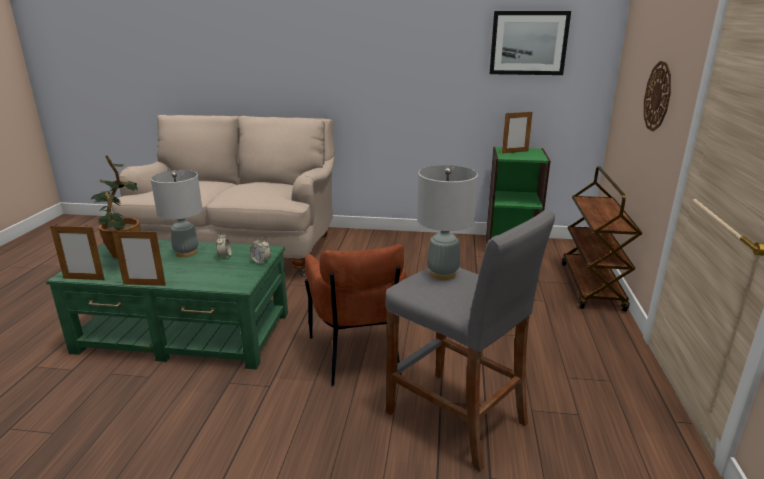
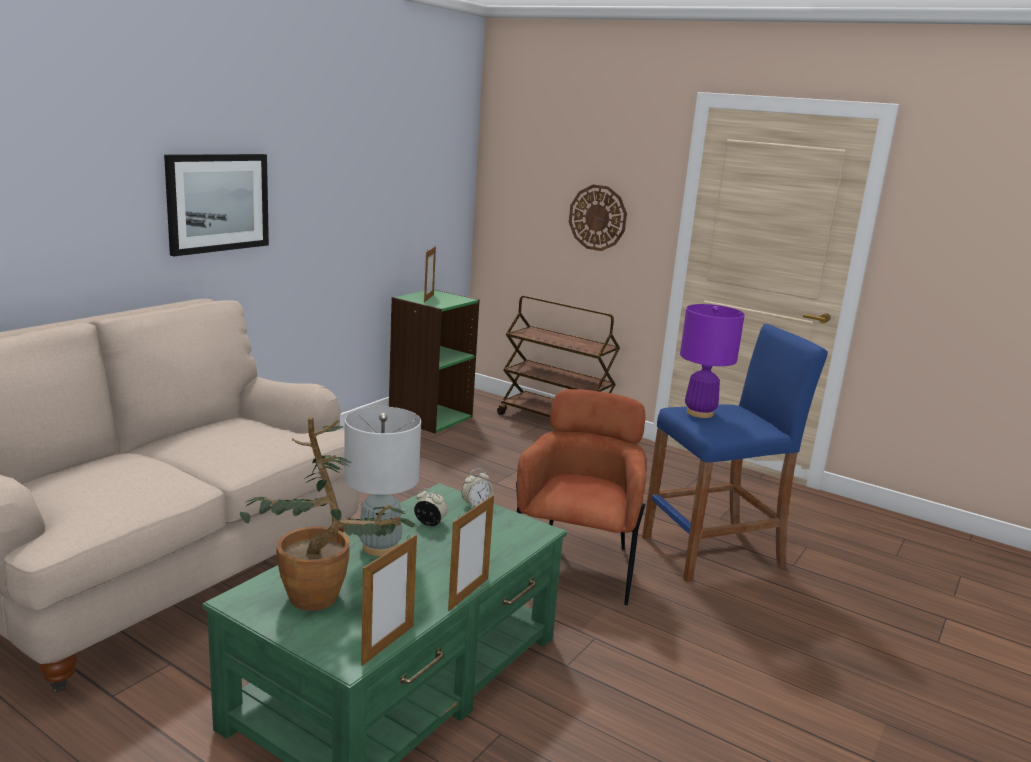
camera: 65 degrees left, 5 degrees down
(359, 355) = (576, 566): brown armchair -> brown armchair turned 90 degrees counterclockwise
(442, 274) = (700, 413): grey table lamp -> purple table lamp
(456, 418) = (713, 552): grey stool -> blue stool
(528, 43) = (412, 164): picture -> picture (218, 202)

